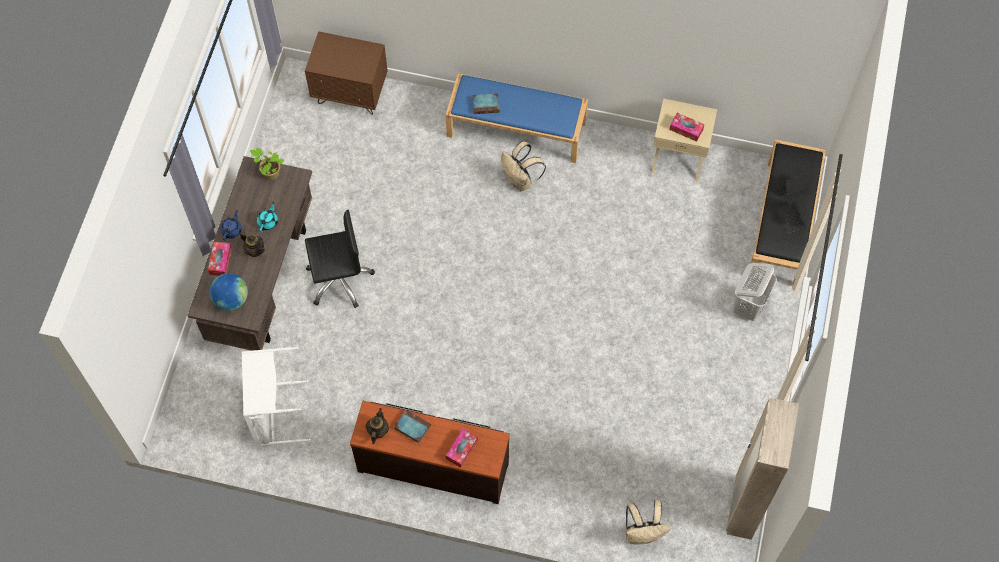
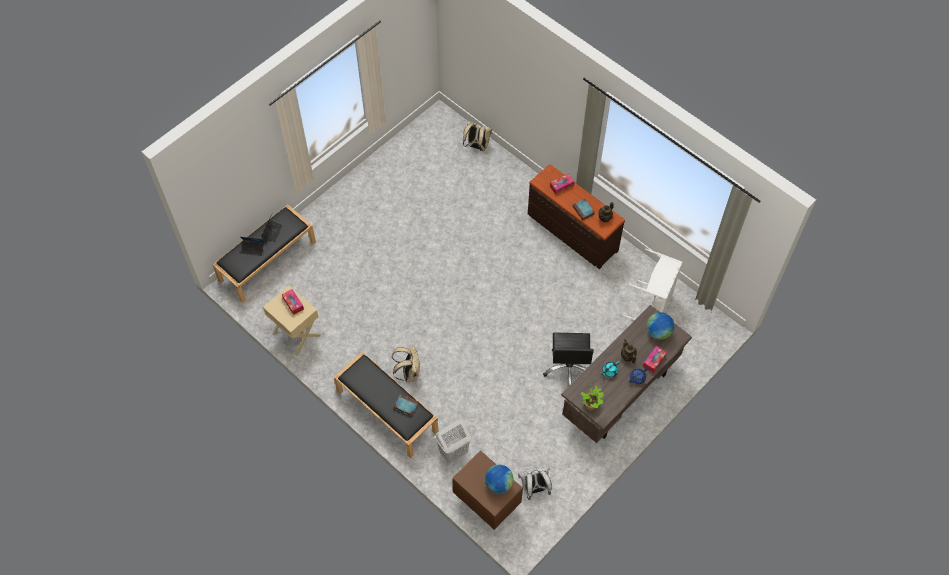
camera: 150 degrees left, 5 degrees down
(307, 131) = (534, 488): none -> white backpack
(332, 61) = (498, 484): none -> globe
(339, 279) = (569, 369): black office chair -> black office chair turned 105 degrees counterclockwise
(517, 128) = (386, 411): blue bench -> black bench
(743, 507) = (414, 133): beige wardrobe -> none
(748, 306) = (328, 226): white laundry basket -> white laundry basket (453, 452)

